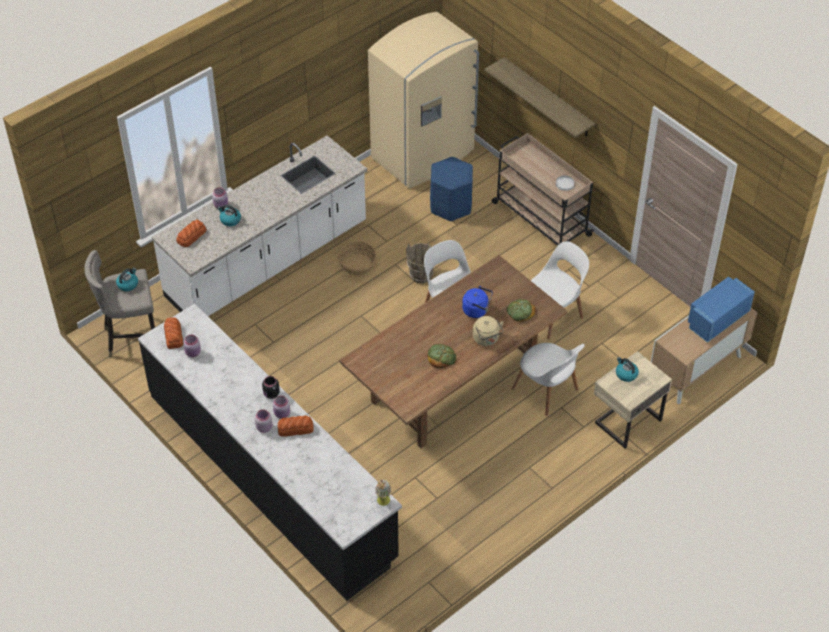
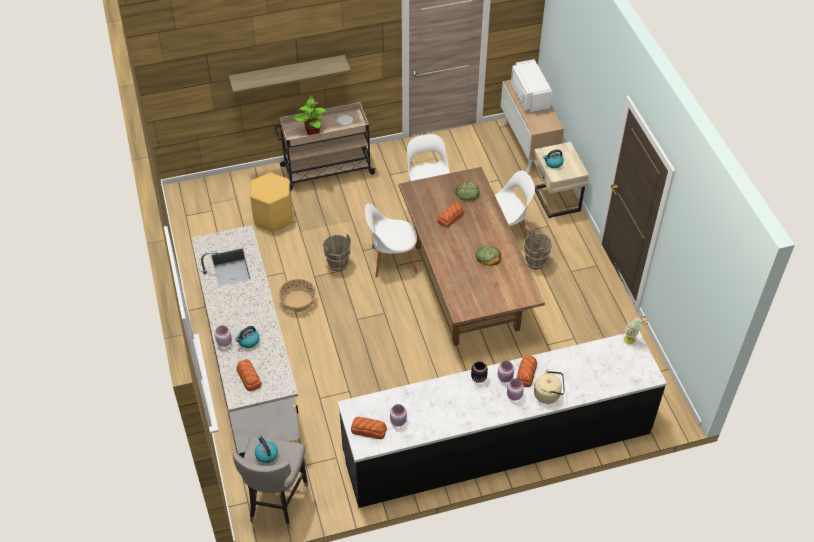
camera: 65 degrees left, 0 degrees up
(424, 155) = (203, 213): beige fridge -> none
(451, 205) = (273, 217): blue stool -> yellow stool
(477, 310) = (451, 217): blue kettle -> bread
(487, 339) = (485, 222): beige kettle -> beige kettle (548, 394)
(523, 432) = (535, 262): none -> brown bucket
(531, 167) = (313, 132): none -> potted plant
(716, 319) = (529, 96): blue microwave -> white microwave

